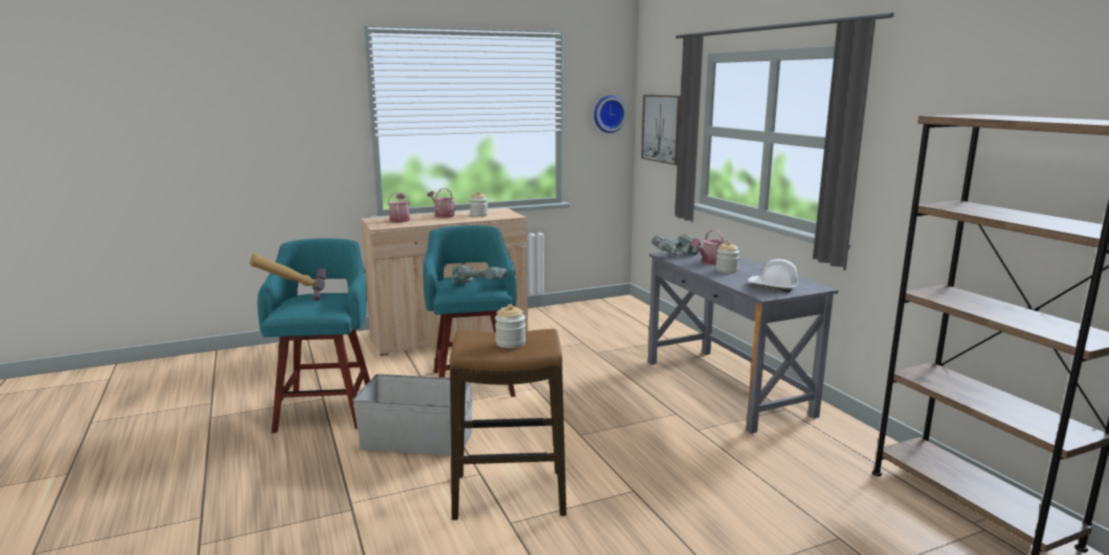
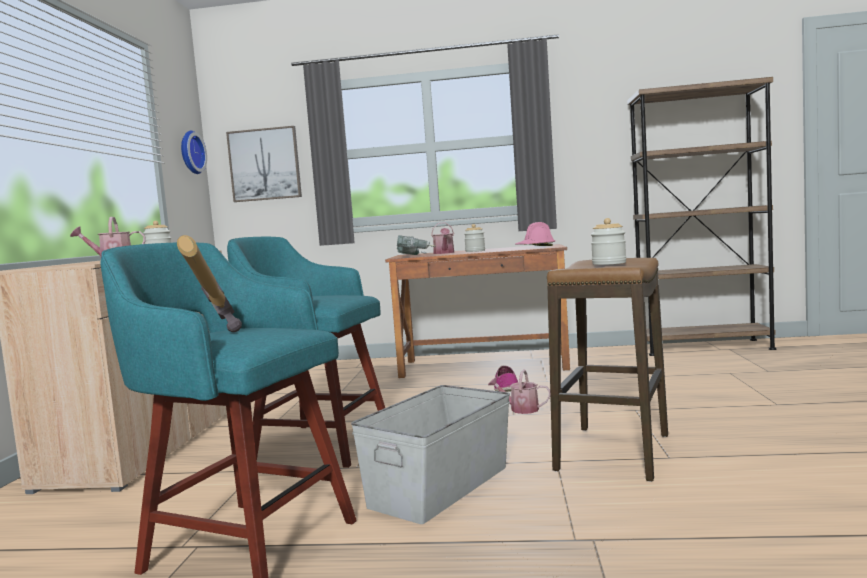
camera: 60 degrees left, 10 degrees down
(400, 220) = (75, 263): watering can -> watering can (520, 409)
(481, 285) = (336, 294): power drill -> none
(656, 415) = (506, 388): none -> shoe
(726, 387) = (484, 365): grey desk -> brown desk
(772, 287) = (535, 247): white hard hat -> pink hard hat

